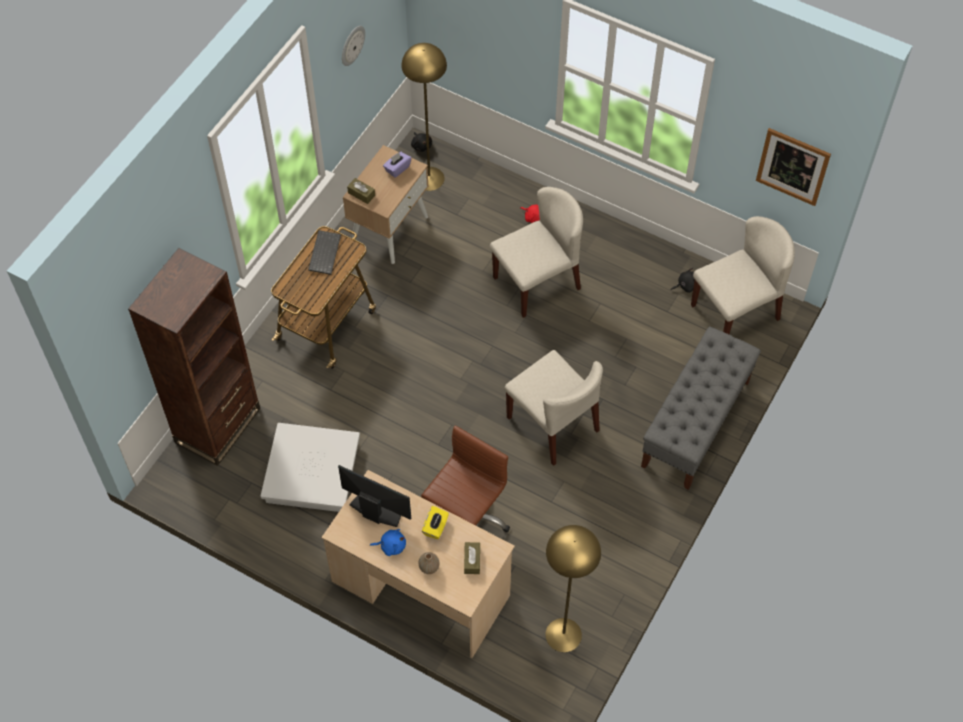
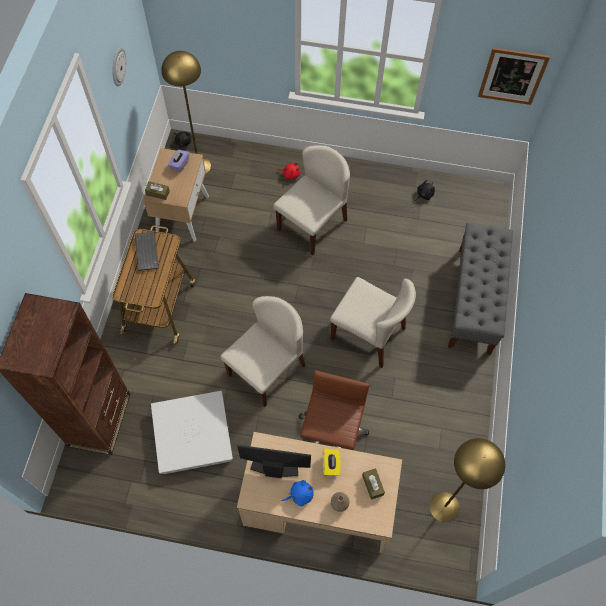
camera: 20 degrees left, 5 degrees up
(735, 311) = (467, 204): beige chair -> beige chair (266, 369)

